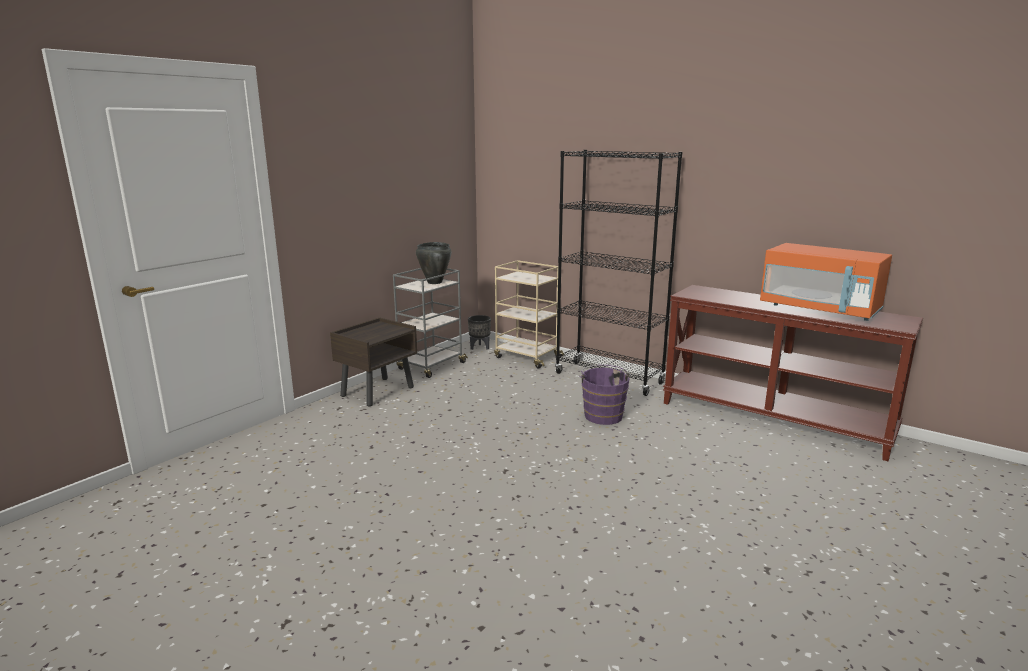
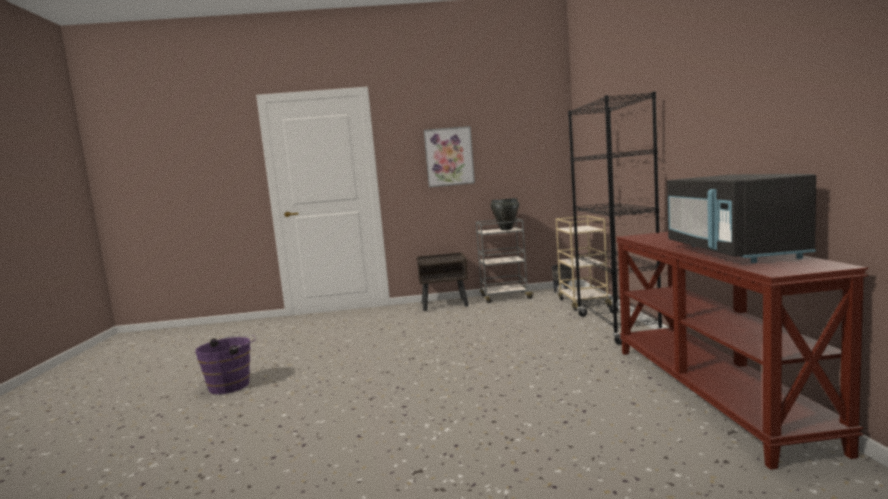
camera: 50 degrees right, 10 degrees down
(362, 186) = (449, 157): none -> picture
(603, 415) = (549, 347): purple bucket -> purple bucket (233, 385)
(819, 309) = (732, 252): orange microwave -> black microwave

